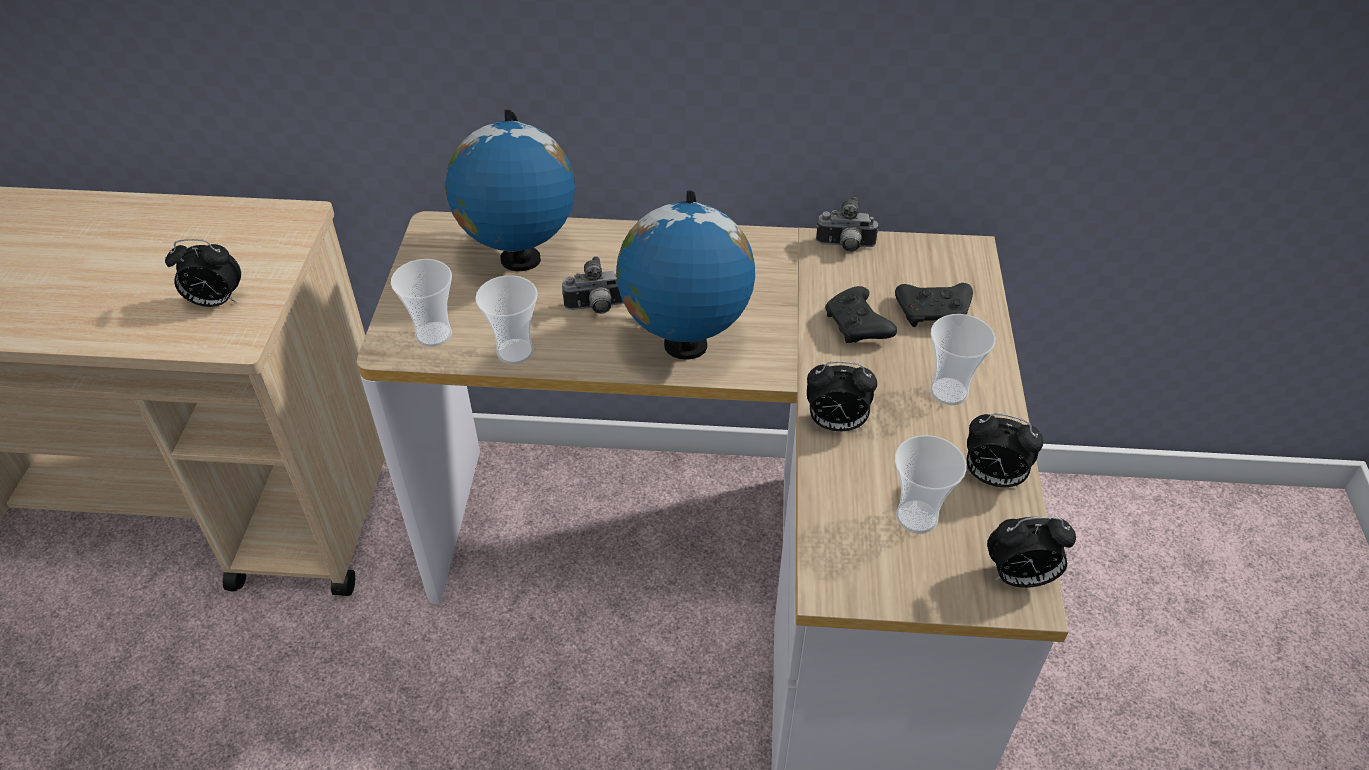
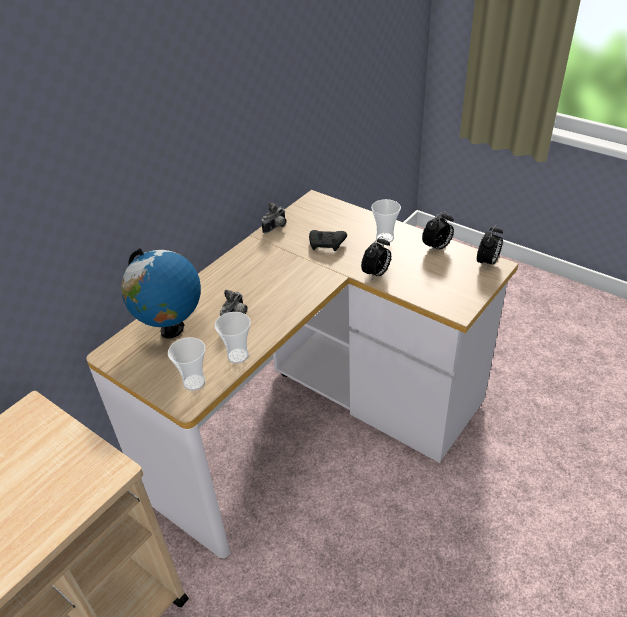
camera: 55 degrees left, 5 degrees down
(215, 302) = (66, 472): alarm clock -> none
(684, 346) = (290, 298): globe -> none
(916, 517) = (441, 274): cup -> none
(934, 313) = (339, 222): black game controller -> none

